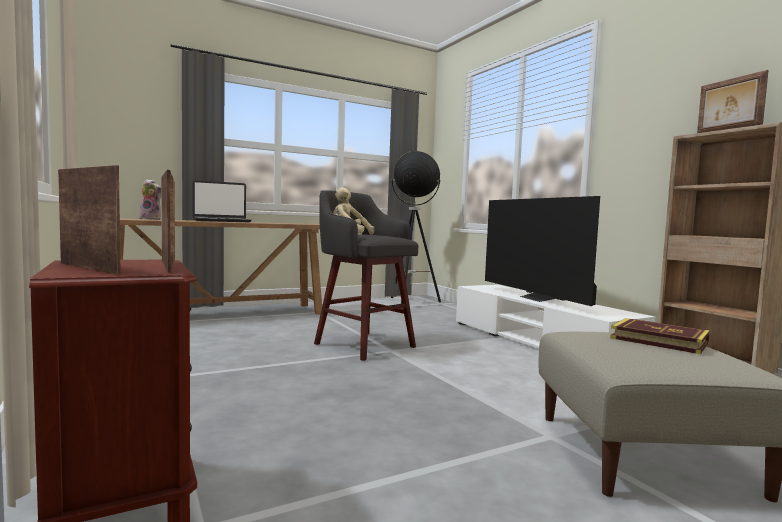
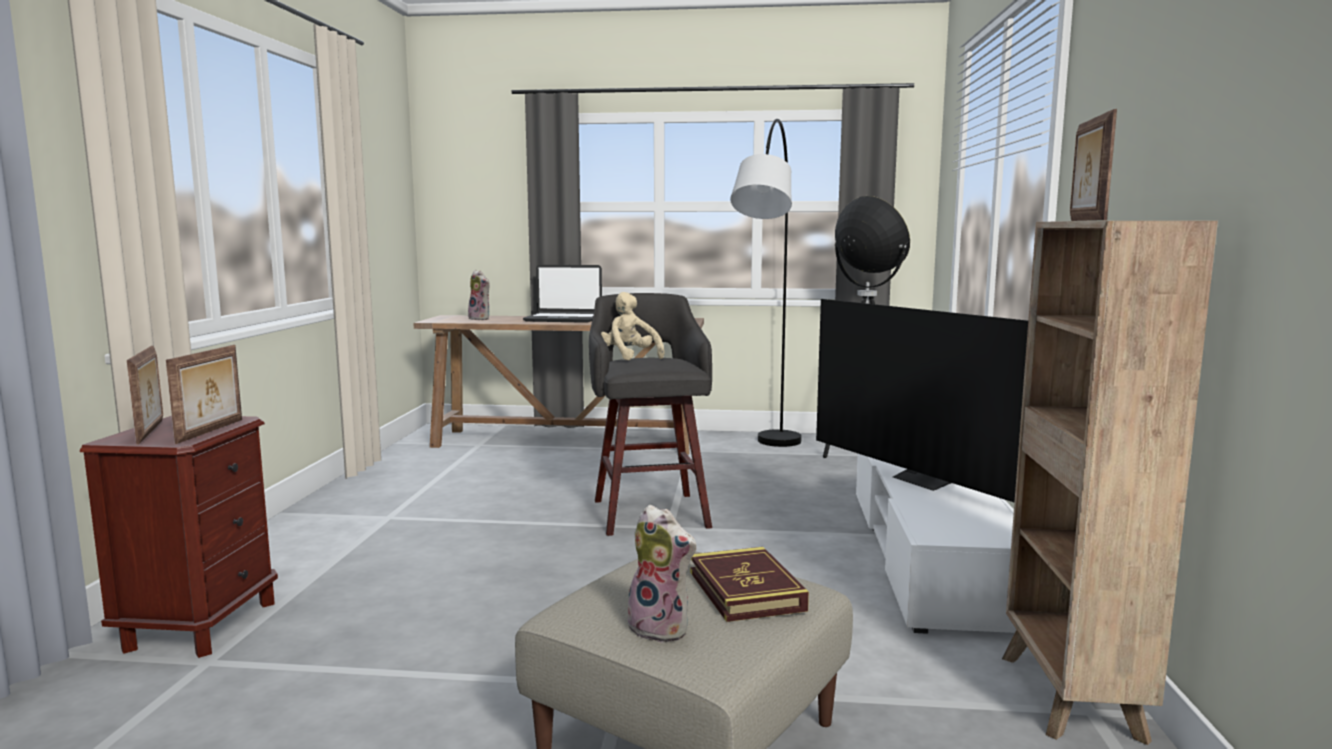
camera: 35 degrees right, 5 degrees up
(377, 313) = (768, 463): none -> grey floor lamp
(538, 299) = (925, 481): television -> television turned 45 degrees counterclockwise
(689, 363) = (662, 628): none -> plush toy

